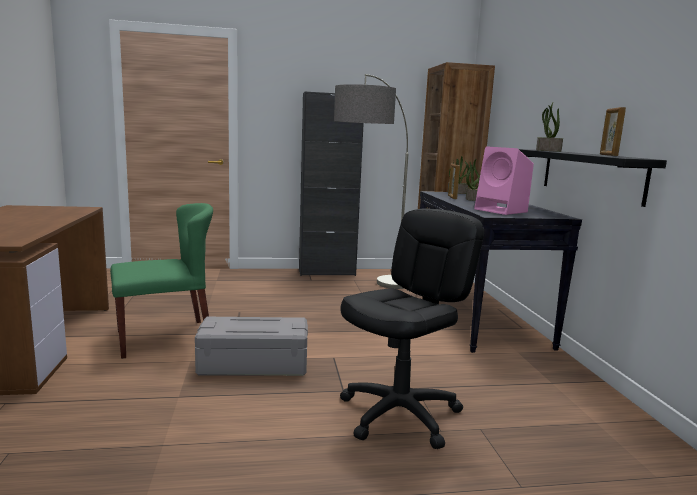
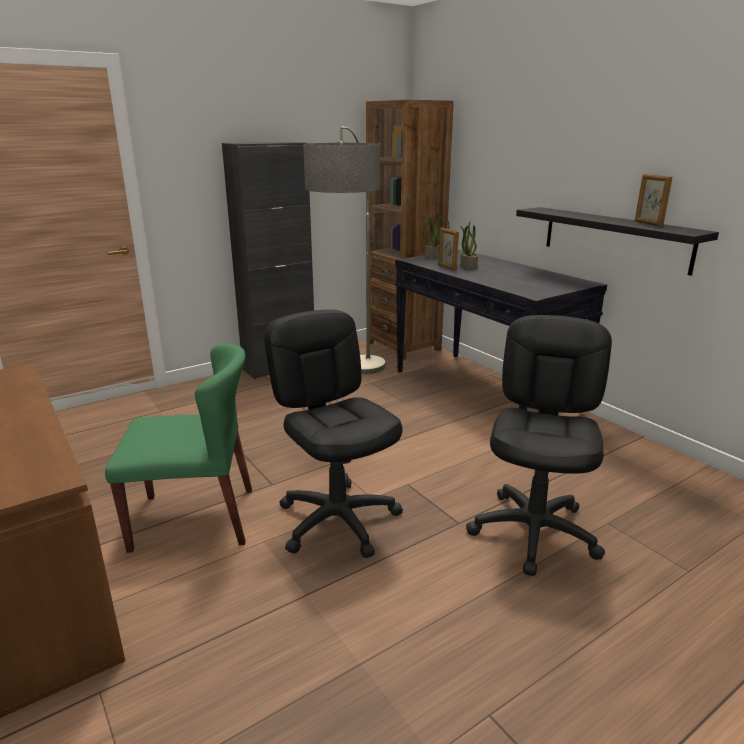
camera: 25 degrees left, 10 degrees up
(165, 338) = (195, 518): green chair -> green chair turned 45 degrees clockwise
(254, 364) = (338, 520): grey storage box -> black office chair
(502, 211) = (529, 284): pink speaker -> none
(548, 150) = (565, 214): potted plant -> none

